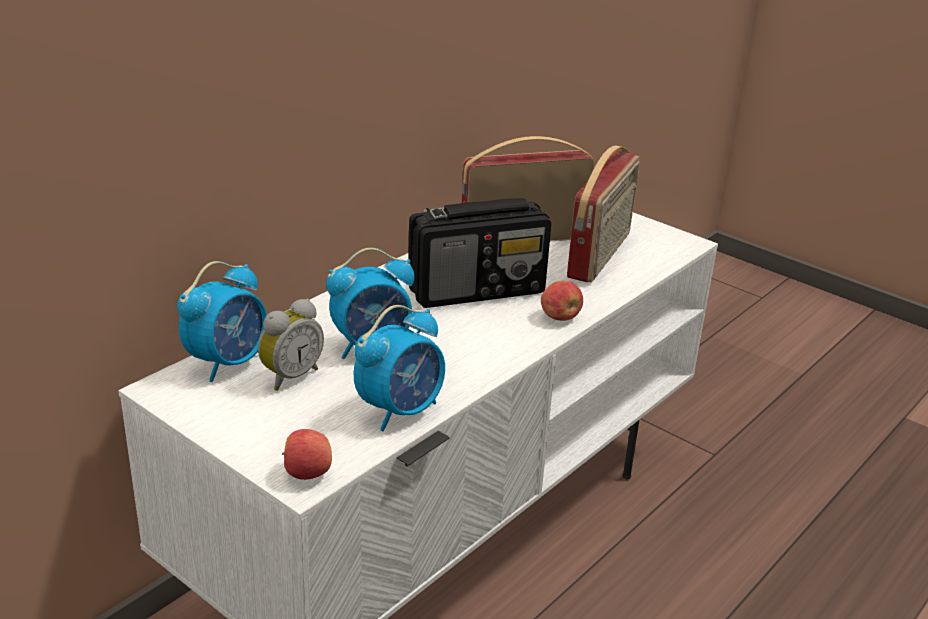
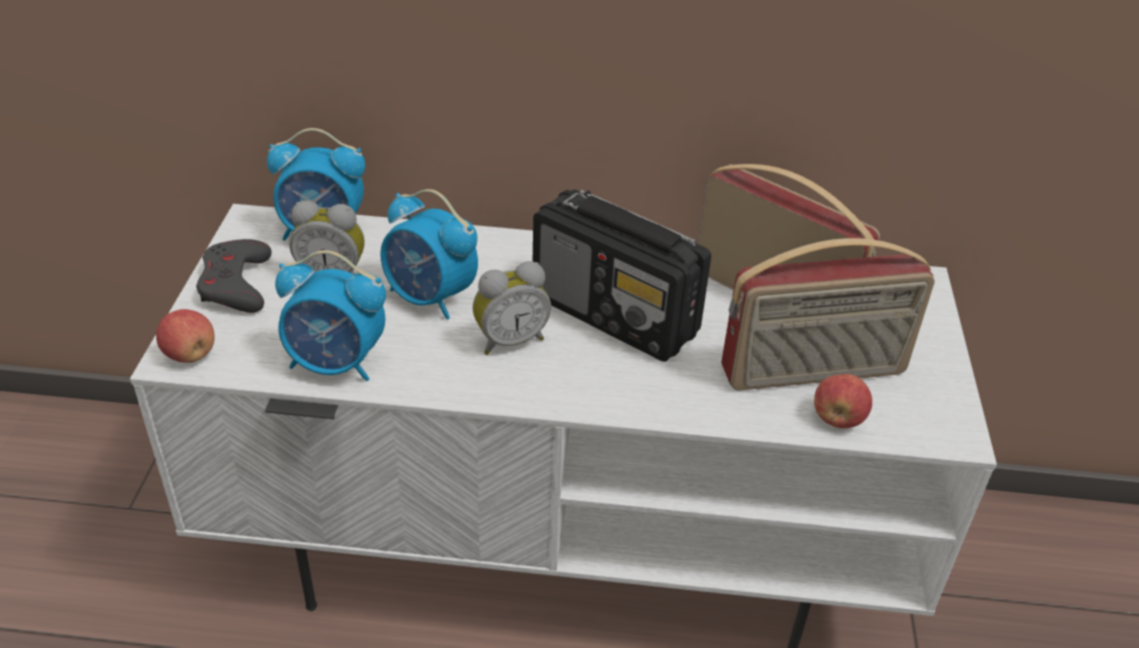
camera: 55 degrees right, 10 degrees up
(241, 423) = (236, 284): none -> grey game controller
(456, 334) = (510, 340): none -> alarm clock
(560, 317) = (630, 397): apple -> apple (838, 419)

